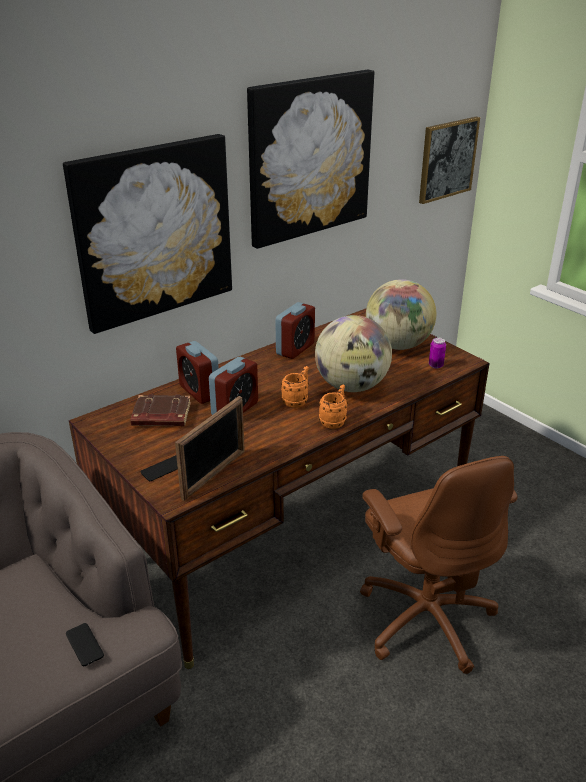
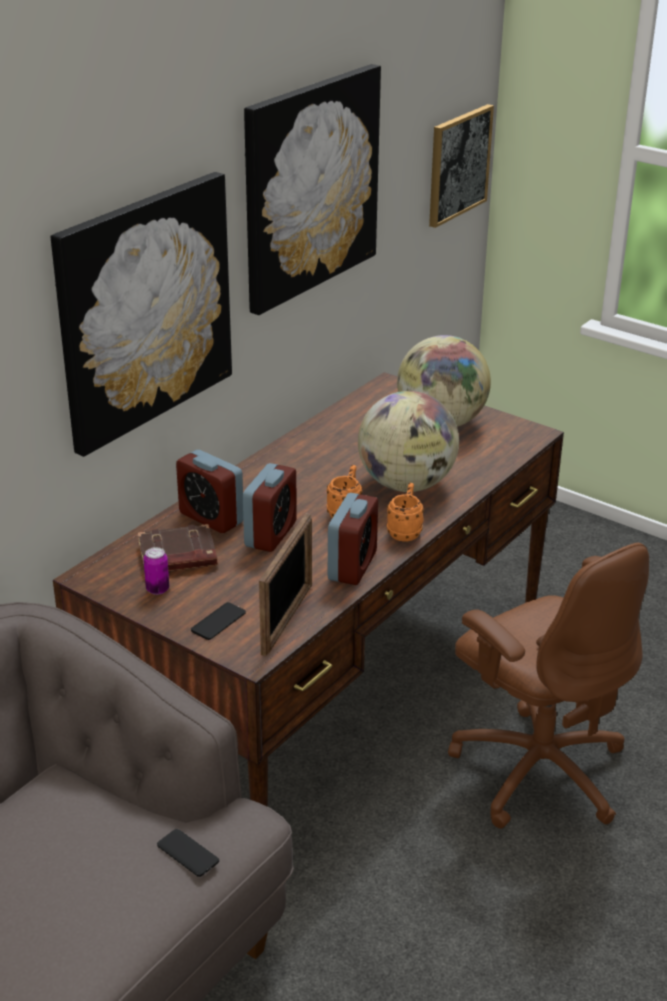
camera: 15 degrees left, 0 degrees up
(295, 349) = (310, 444): alarm clock -> alarm clock (352, 566)
(435, 365) = (500, 444): can -> can (157, 589)

